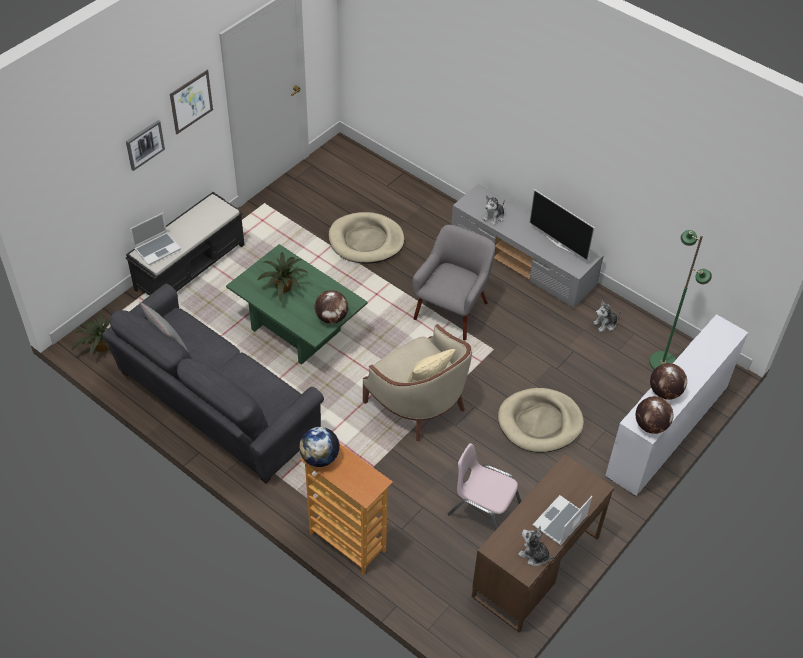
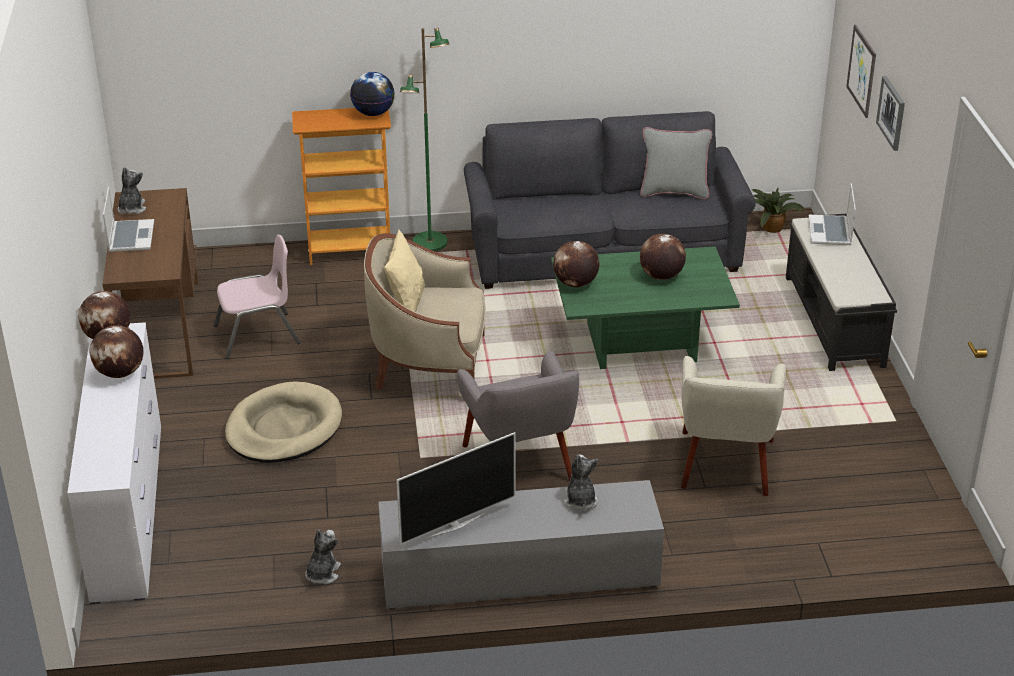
camera: 135 degrees right, 15 degrees down
(191, 101) = (924, 139): picture -> picture (861, 70)
(284, 288) = (661, 276): potted plant -> globe
(366, 241) = (725, 464): beige dog bed -> beige armchair
(534, 555) = (131, 209): plush toy -> plush toy turned 75 degrees counterclockwise
(559, 244) = (455, 525): television -> television turned 150 degrees clockwise
(663, 362) = (202, 579): green floor lamp -> green floor lamp (430, 242)

